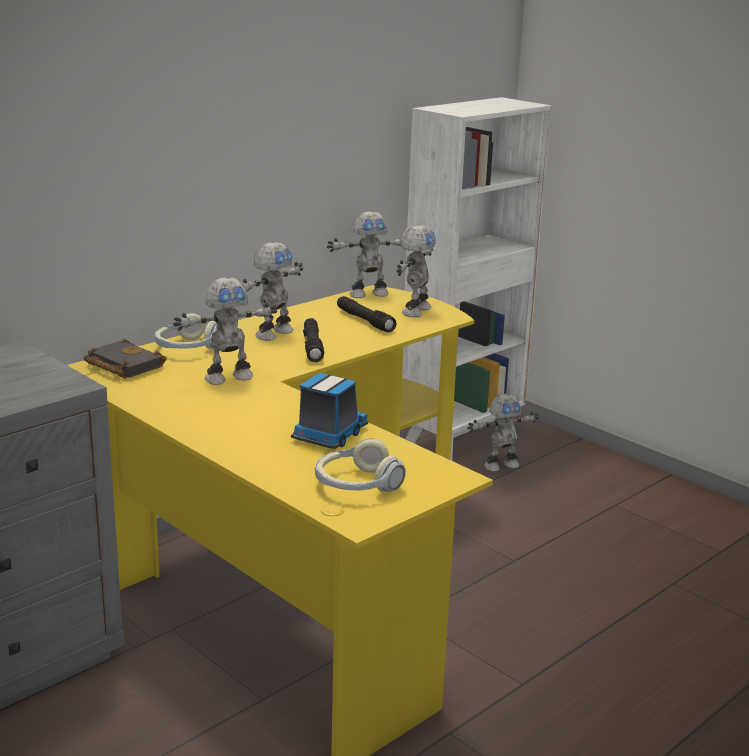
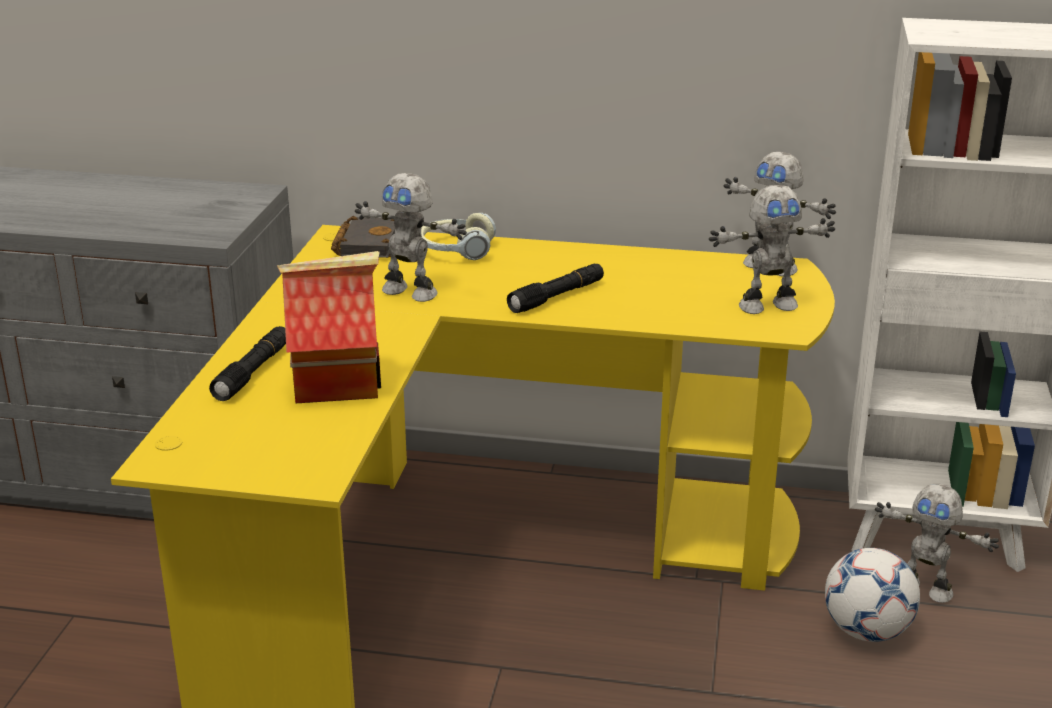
camera: 55 degrees right, 5 degrees up
(273, 333) = (560, 268): toy robot -> none
(329, 435) = (338, 383): toy truck -> toy house
(356, 485) = (236, 435): headphones -> none
(364, 321) = (681, 293): black flashlight -> black flashlight (253, 372)
(515, 496) = (866, 631): none -> football

